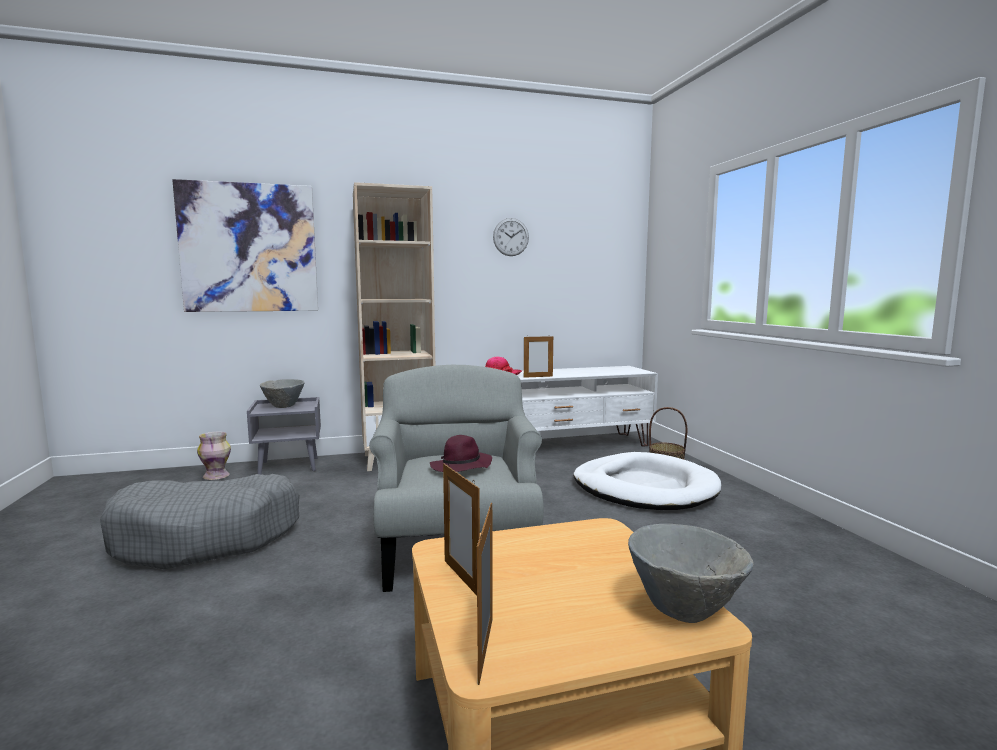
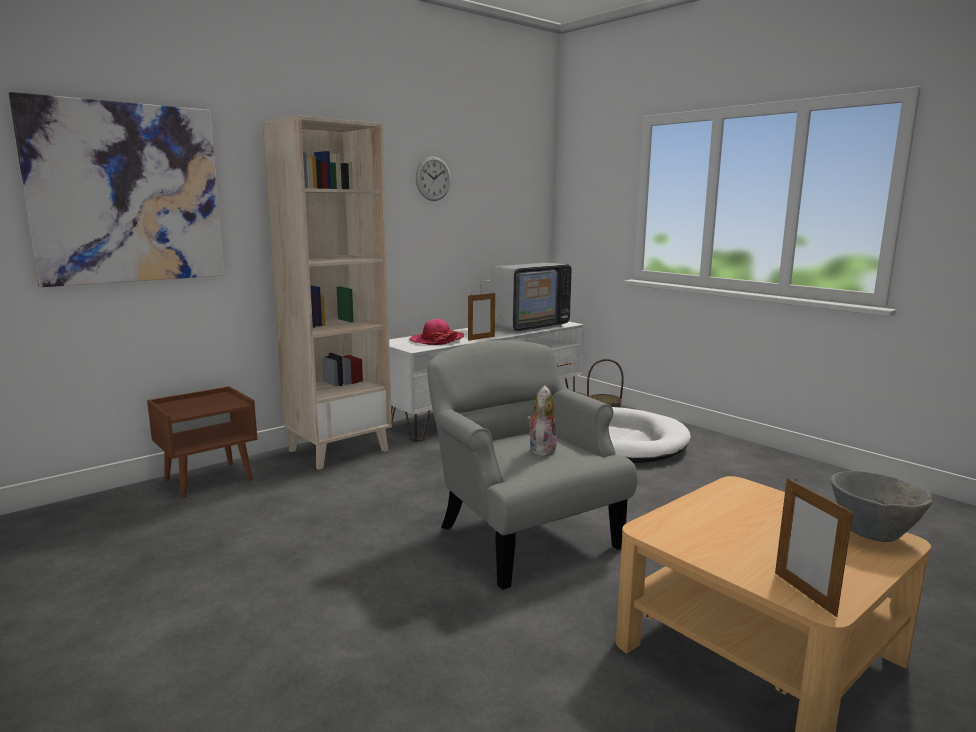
camera: 25 degrees left, 5 degrees up
(207, 537) = (227, 582): grey dog bed -> none
(217, 476) = (123, 508): vase -> none
(283, 406) = (198, 404): grey bowl -> none
(289, 466) = (209, 479): grey nightstand -> brown nightstand
(461, 467) = (541, 450): purple hat -> plush toy
(461, 578) = (705, 548): picture frame -> none
(596, 371) = (525, 326): none -> television

